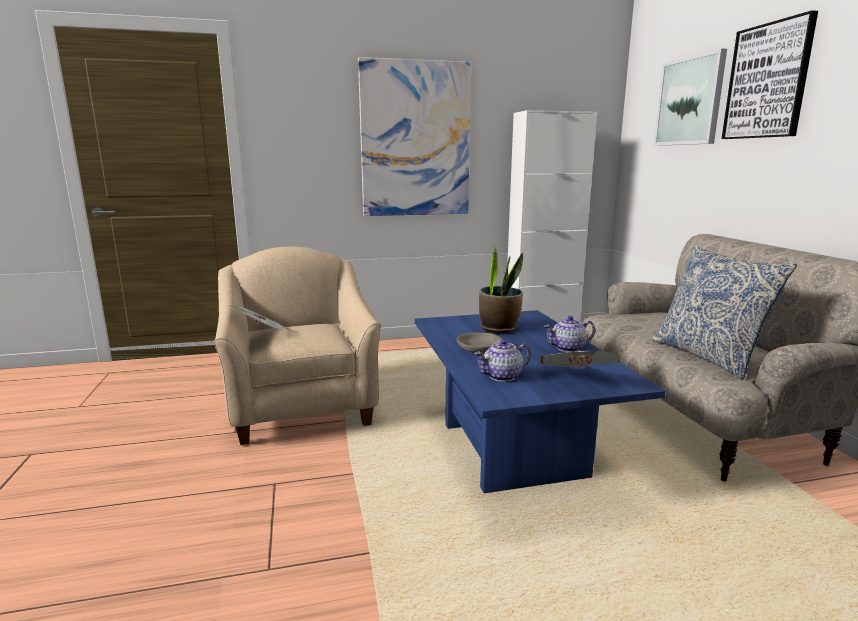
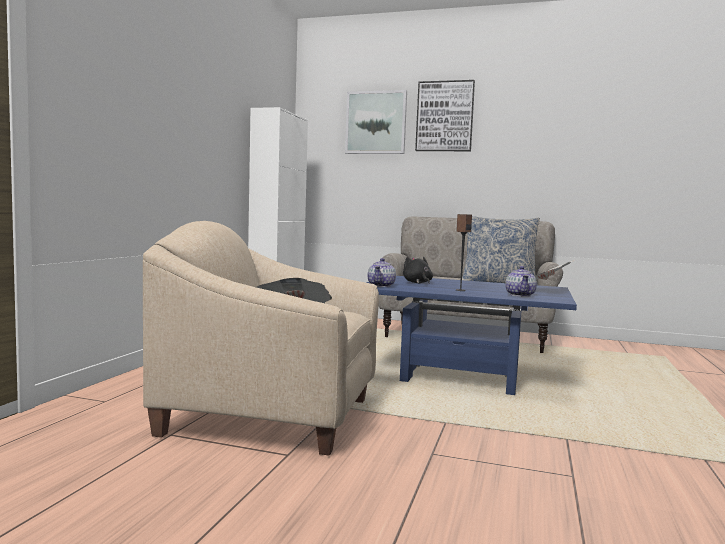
camera: 60 degrees left, 10 degrees down
(415, 140) = (190, 117): picture -> none
(480, 349) = (460, 290): grey bowl -> speaker
(499, 328) = (417, 283): potted plant -> black plush toy
(568, 348) = (481, 283): teapot -> teapot (381, 285)

